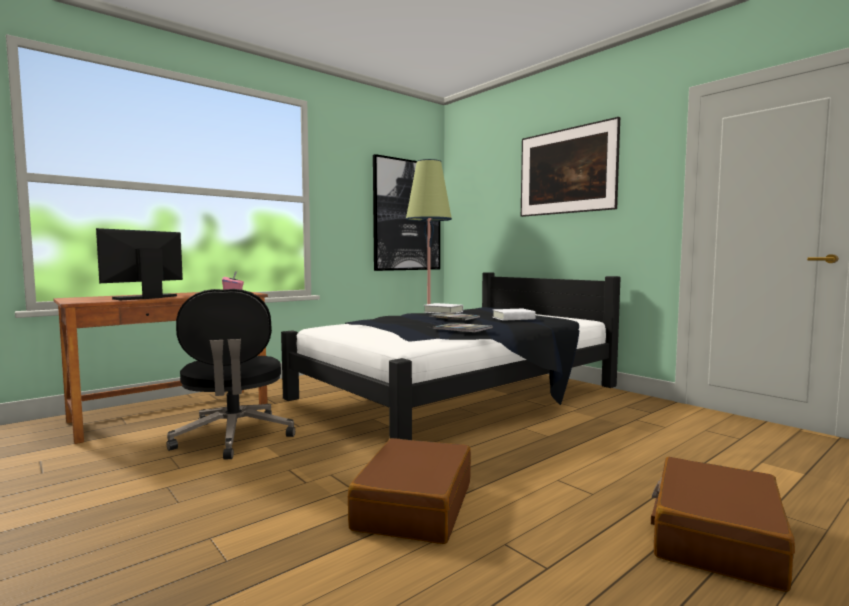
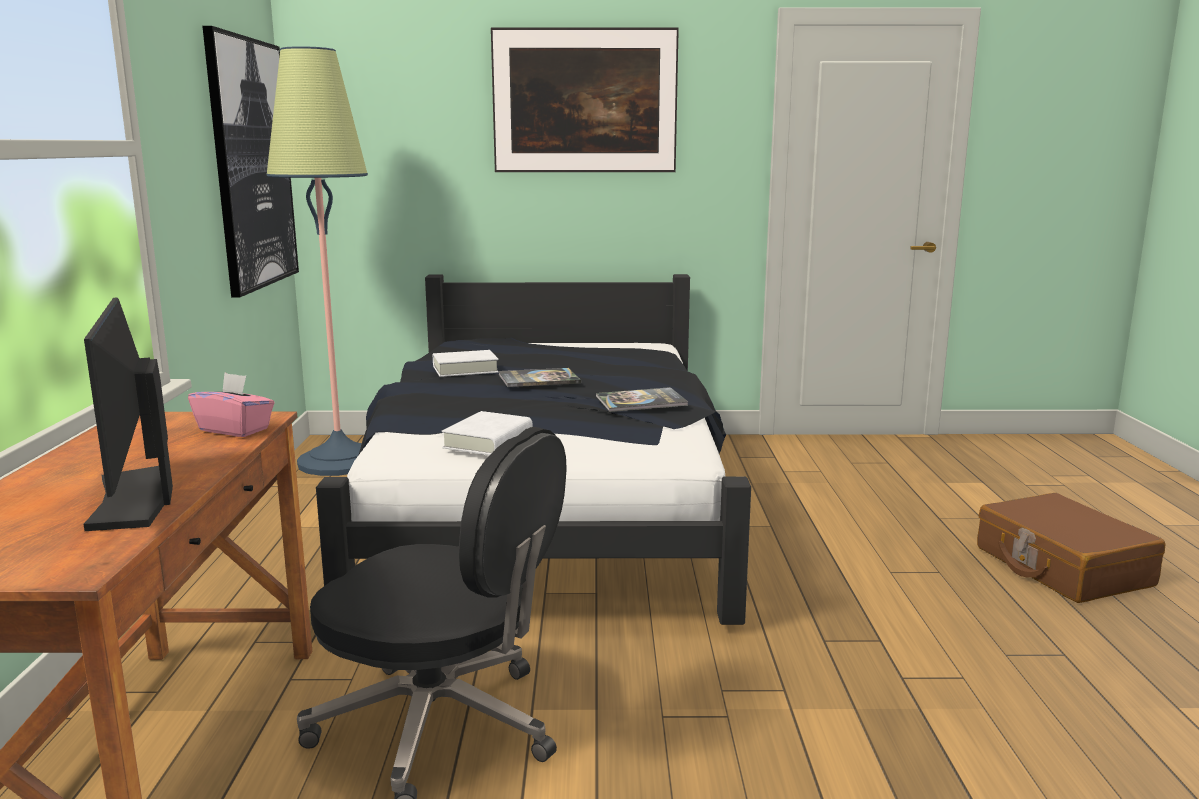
camera: 50 degrees left, 10 degrees up
(413, 505) = (876, 668): brown suitcase -> none
(513, 318) = (597, 362): white book -> white book (488, 441)

